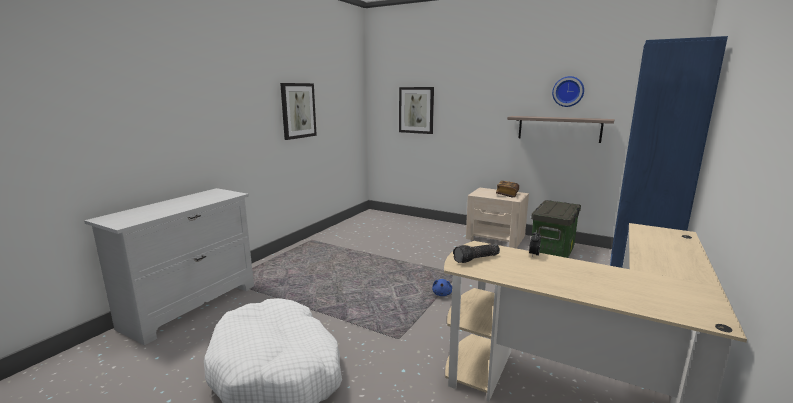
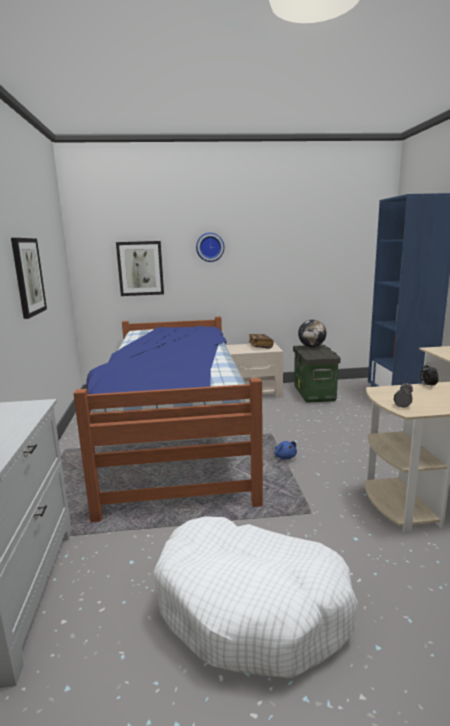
camera: 35 degrees left, 0 degrees up
(387, 251) = (175, 435): none -> bed
(559, 128) = (294, 277): shelf -> none
(560, 204) = (311, 346): none -> globe
(568, 91) = (299, 241): wall clock -> wall clock (210, 247)

